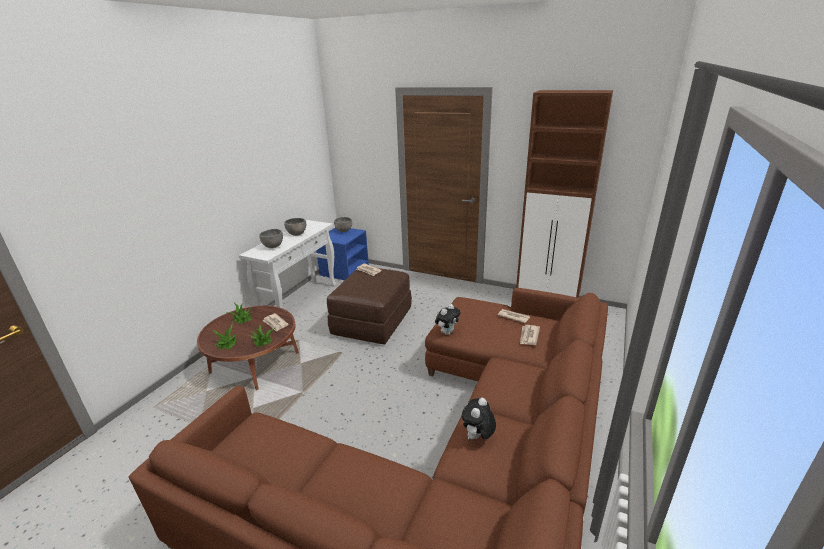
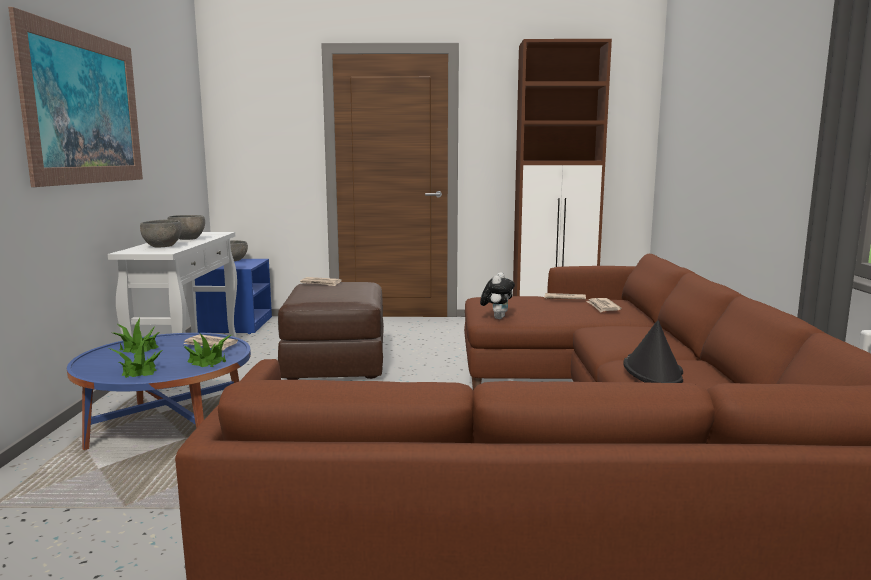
camera: 25 degrees left, 15 degrees down
(217, 175) = (85, 108): none -> picture
(255, 363) = (169, 425): brown coffee table -> blue coffee table
(477, 437) = (653, 371): plush toy -> black hat

